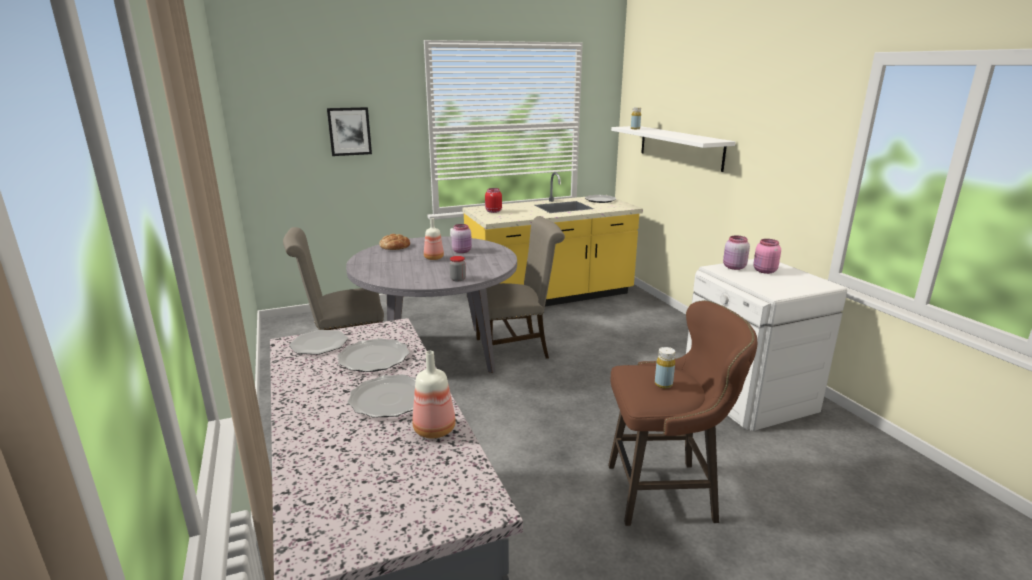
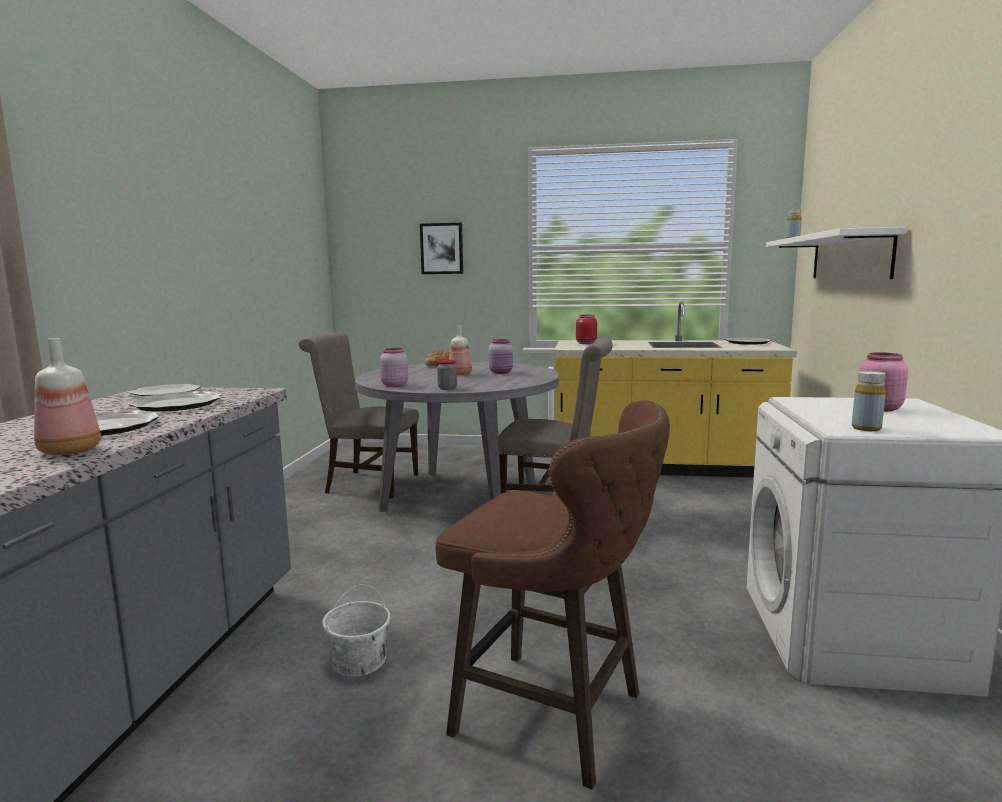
camera: 30 degrees right, 10 degrees down
(524, 502) = (359, 661): none -> white bucket
(663, 384) = (527, 513): yellow bottle -> yellow bottle (866, 428)
(733, 267) = (827, 401): pink jar -> pink jar (394, 385)

